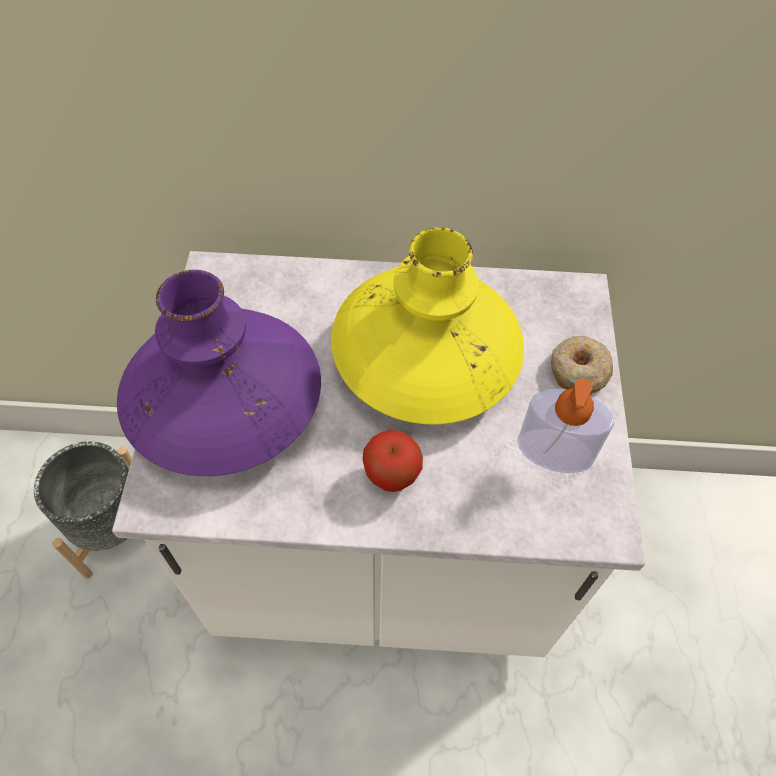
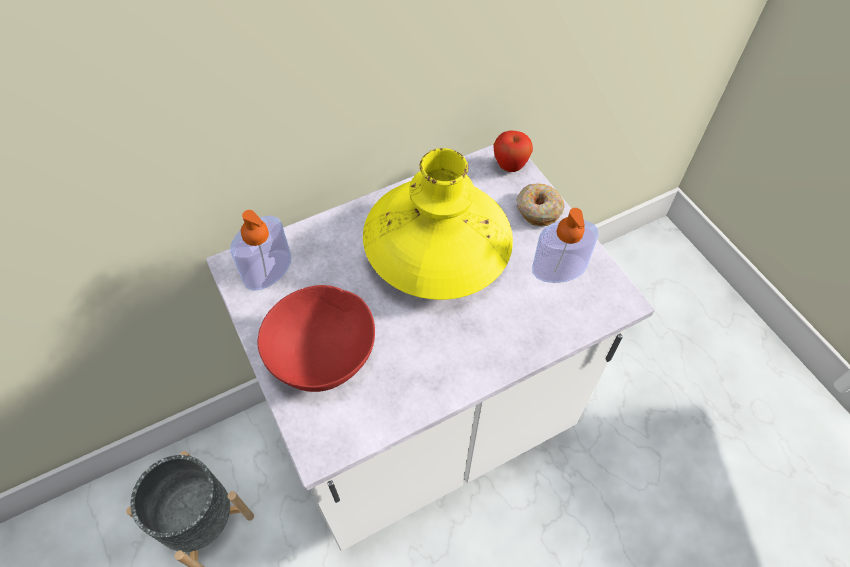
camera: 30 degrees left, 0 degrees up
(226, 406) = (322, 355): purple vase -> red bowl
(238, 292) = (268, 270): none -> soap dispenser
(391, 477) = (470, 341): apple -> apple (510, 166)

